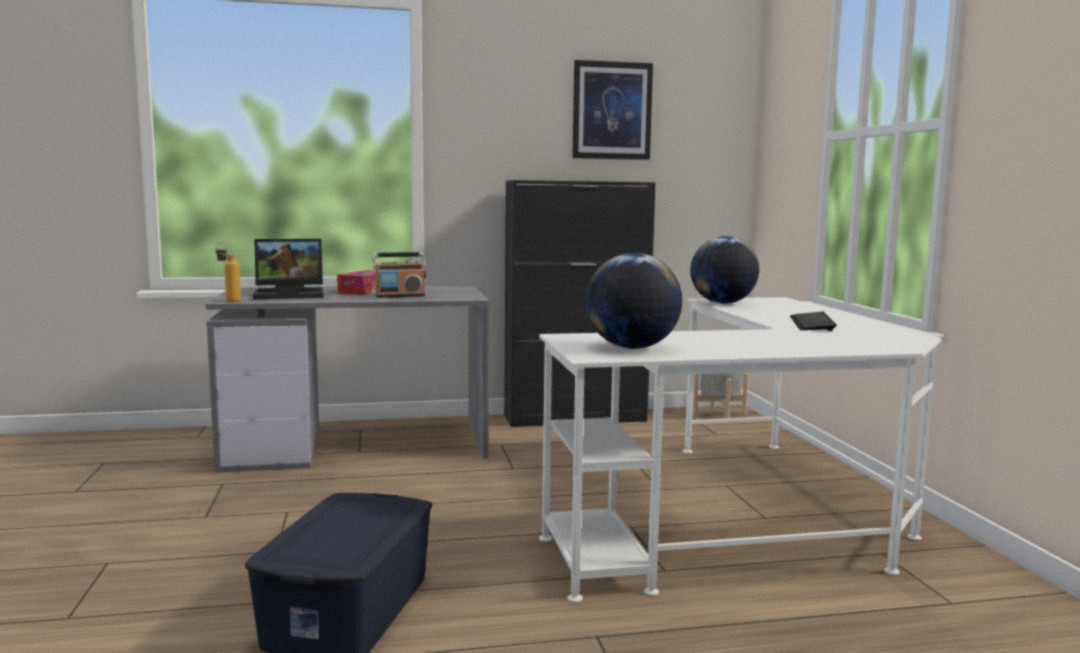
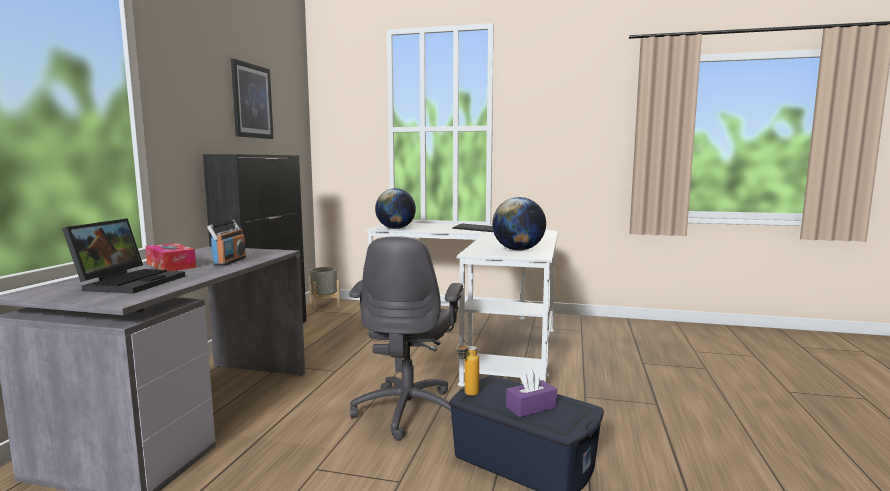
camera: 65 degrees left, 0 degrees up
(229, 301) = (123, 300): bottle -> bottle (467, 395)
(338, 533) = (531, 407): none -> purple tissue box
(439, 524) = (408, 410): none -> grey office chair

